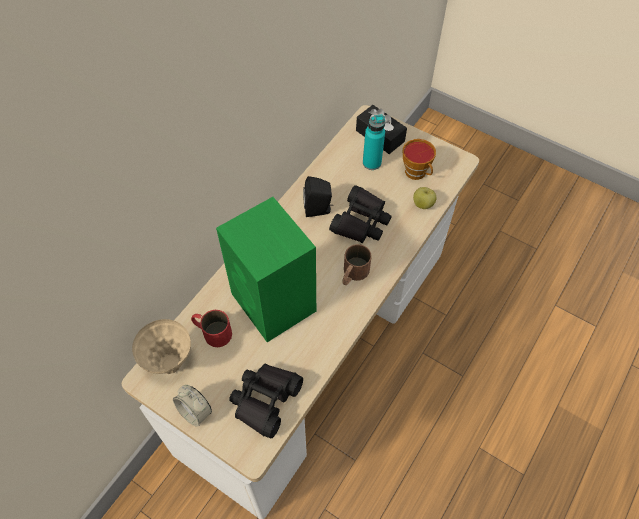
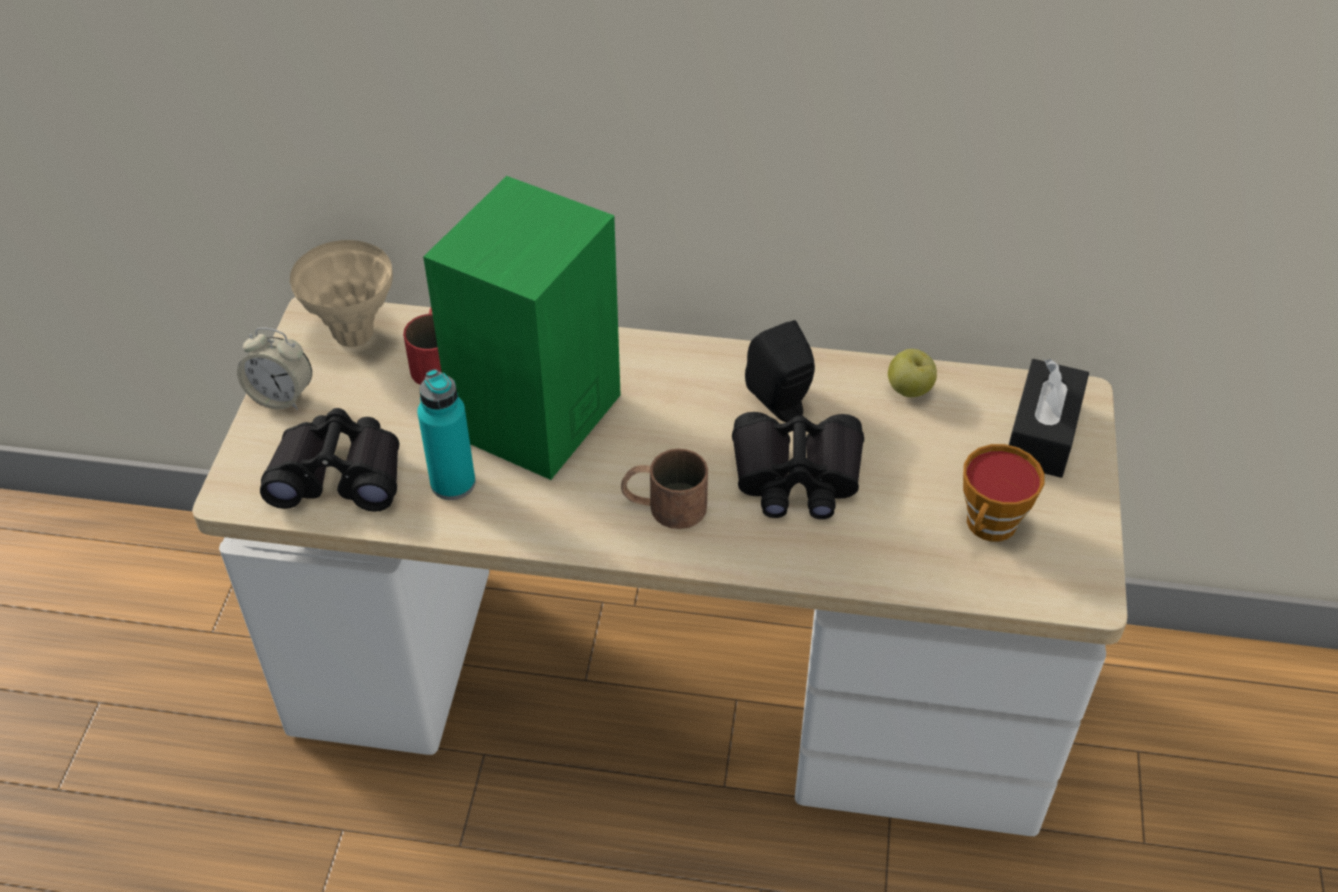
camera: 65 degrees right, 10 degrees down
(195, 412) = (281, 397): alarm clock -> alarm clock turned 90 degrees counterclockwise
(372, 163) = (958, 444): turquoise bottle -> turquoise bottle (453, 483)
(423, 204) = (912, 563): apple -> apple (909, 390)

